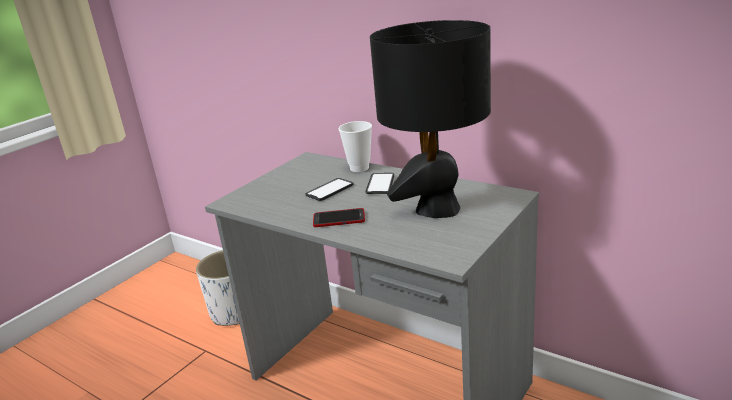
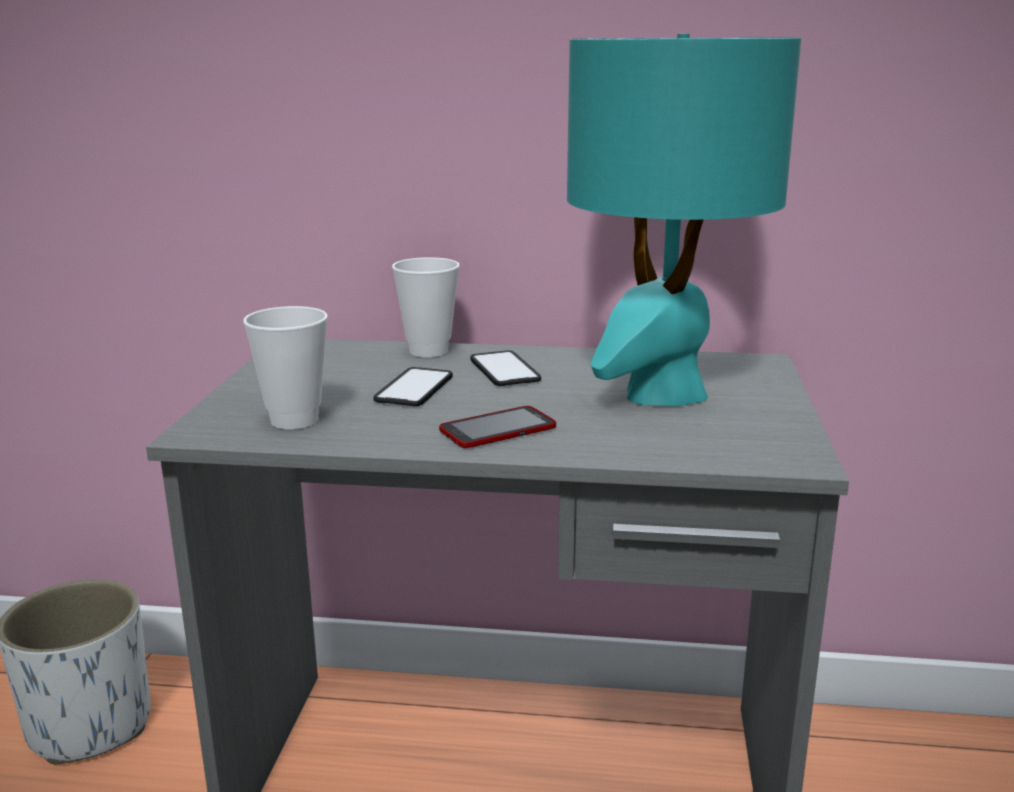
camera: 30 degrees left, 5 degrees down
(266, 201) = (294, 420): none -> cup
(437, 209) = (663, 393): black table lamp -> turquoise table lamp

